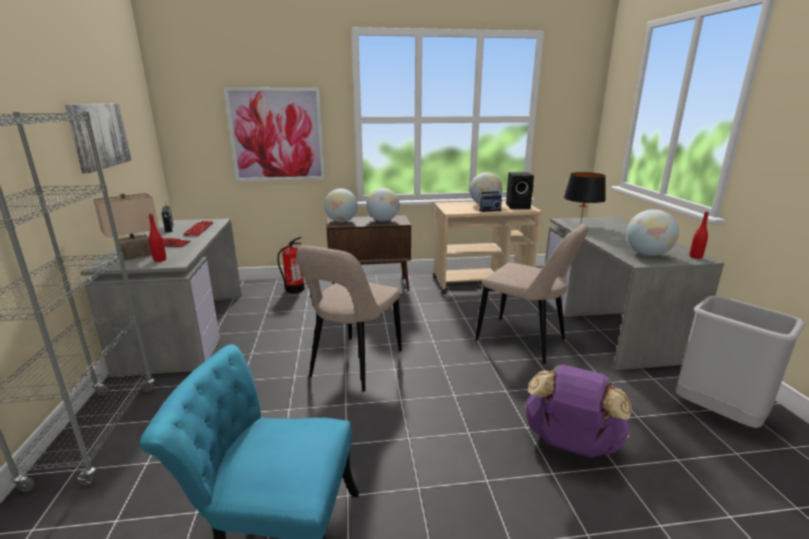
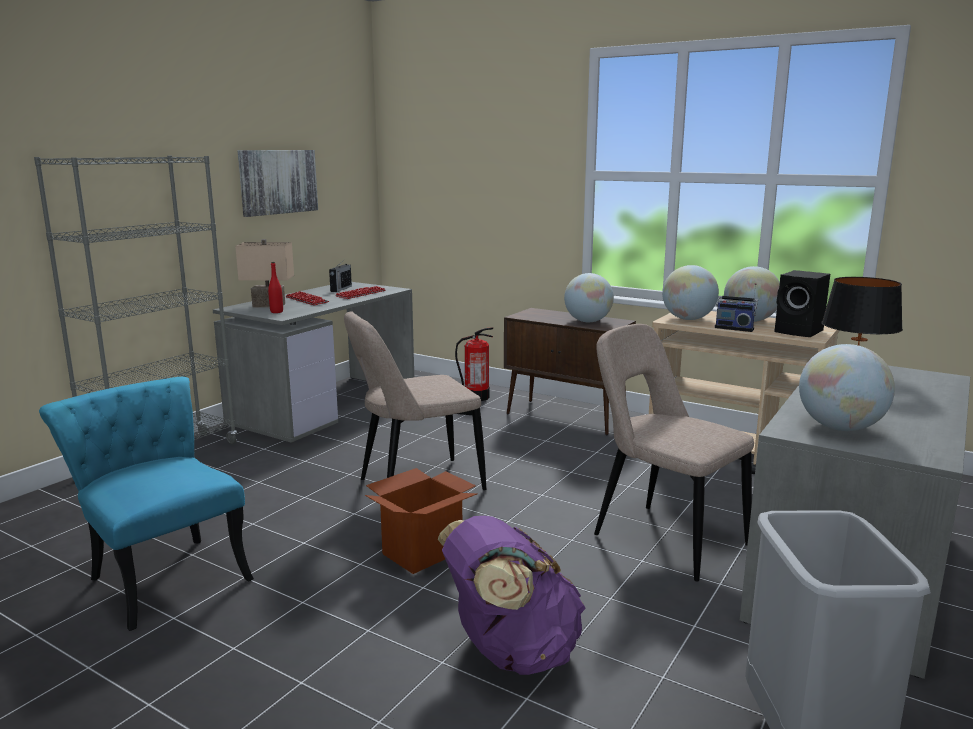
camera: 40 degrees right, 5 degrees down
(277, 135) = (492, 192): picture -> none
(341, 221) = (536, 314): globe -> globe (688, 319)
(432, 409) = (423, 552): none -> cardboard box
(524, 341) = (663, 538): beige chair -> beige chair turned 150 degrees clockwise
(695, 257) = (929, 452): red bottle -> none

